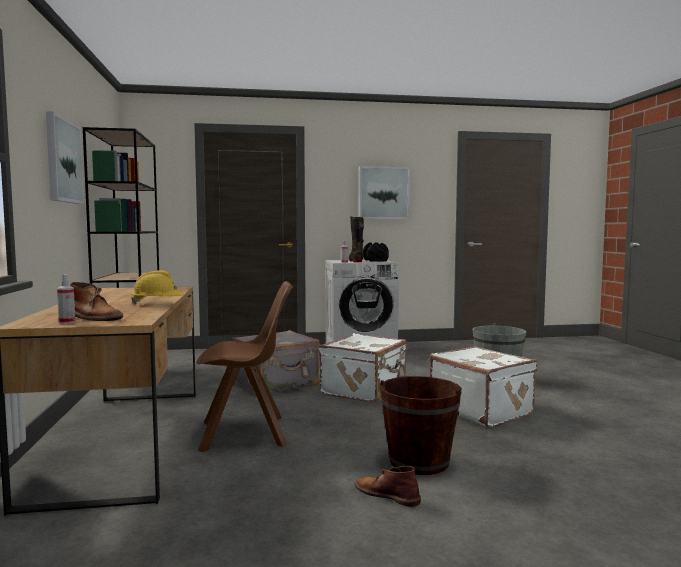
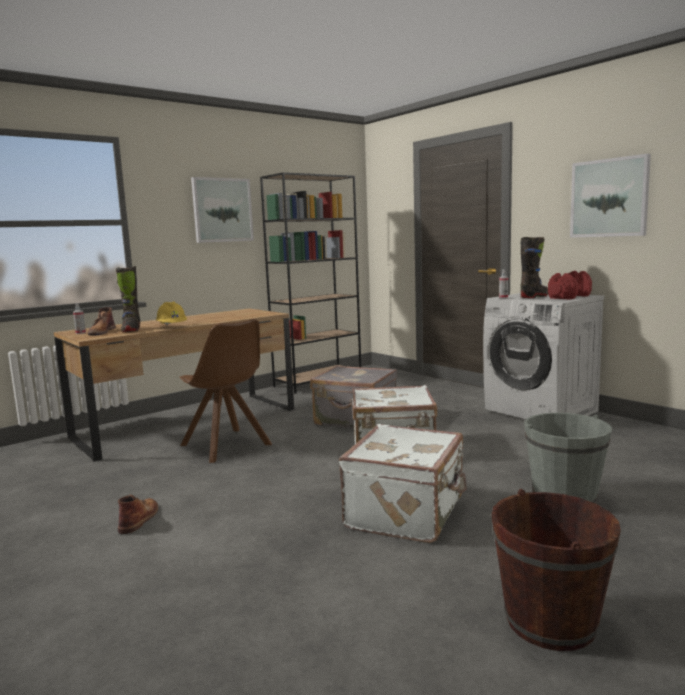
camera: 60 degrees right, 5 degrees up
(126, 311) = (131, 330): none -> black boot
(375, 260) = (569, 297): black dumbbell -> red dumbbell
(419, 462) = (218, 515): brown bucket -> brown bucket (550, 621)

